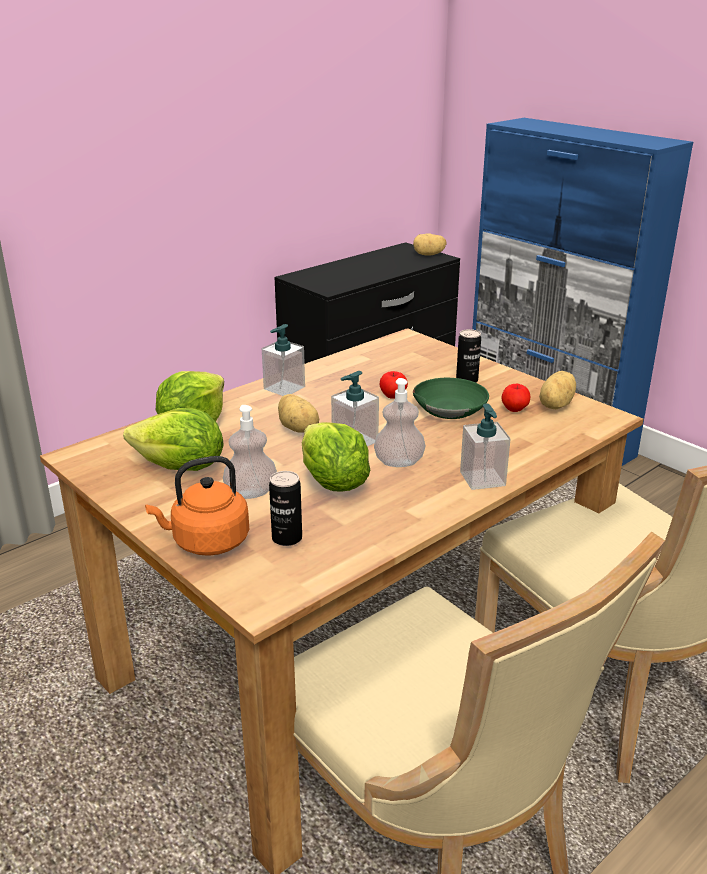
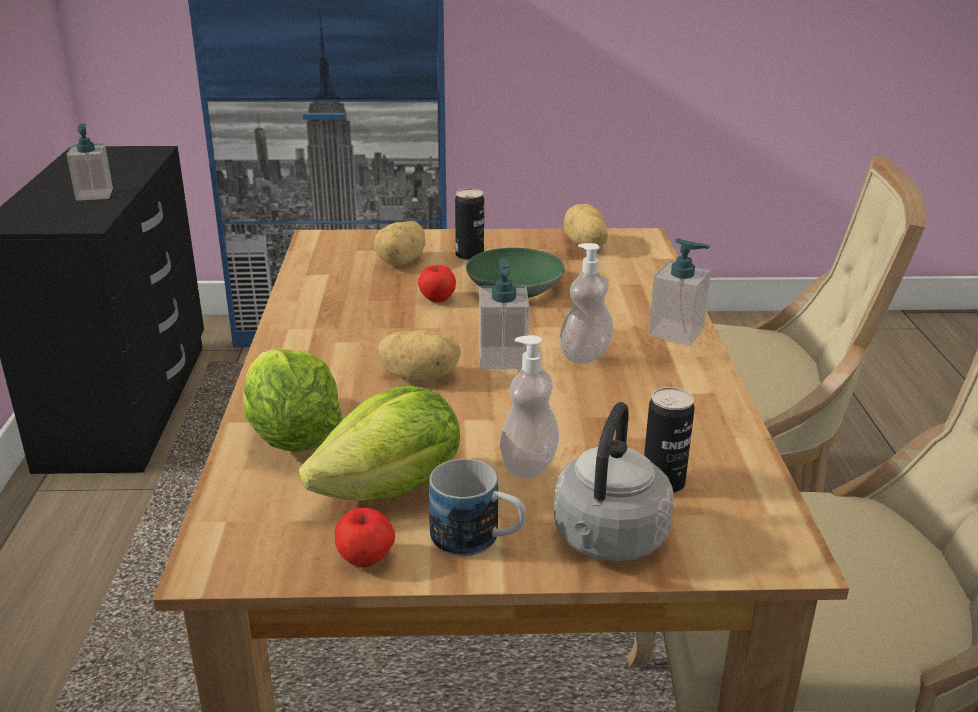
camera: 50 degrees left, 0 degrees up
(164, 507) = (478, 540): none -> mug
(207, 542) = (608, 541): orange kettle -> grey kettle
(284, 388) = (304, 344): soap dispenser -> soap dispenser (94, 194)
(332, 483) = (576, 407): lettuce -> none
(429, 255) = (133, 152): potato -> potato (402, 262)
(515, 409) = (565, 263): apple -> apple (365, 559)

